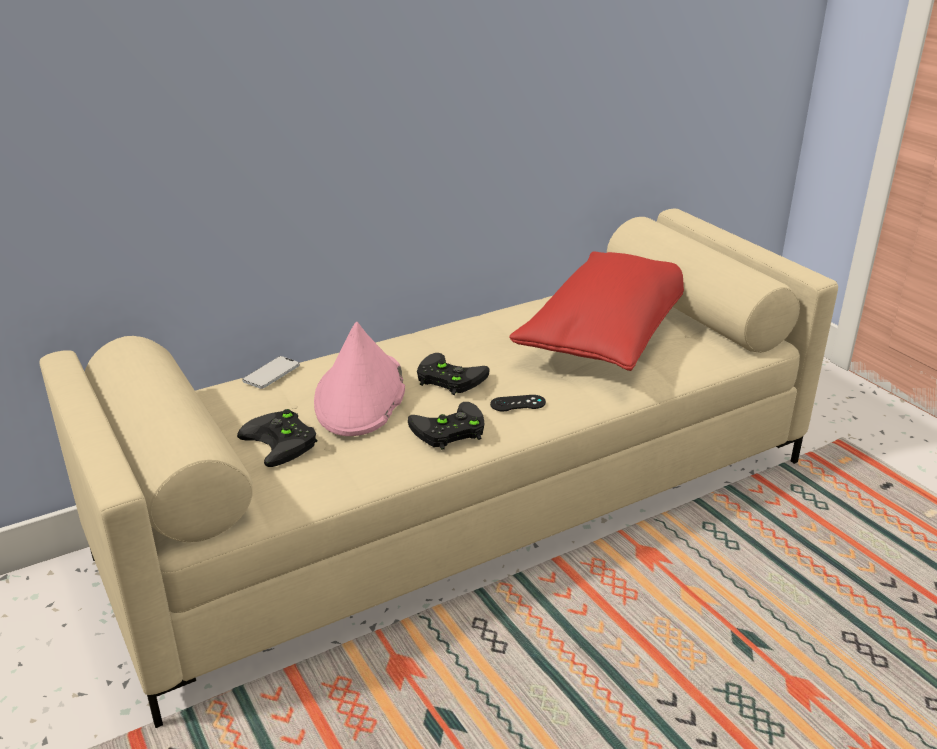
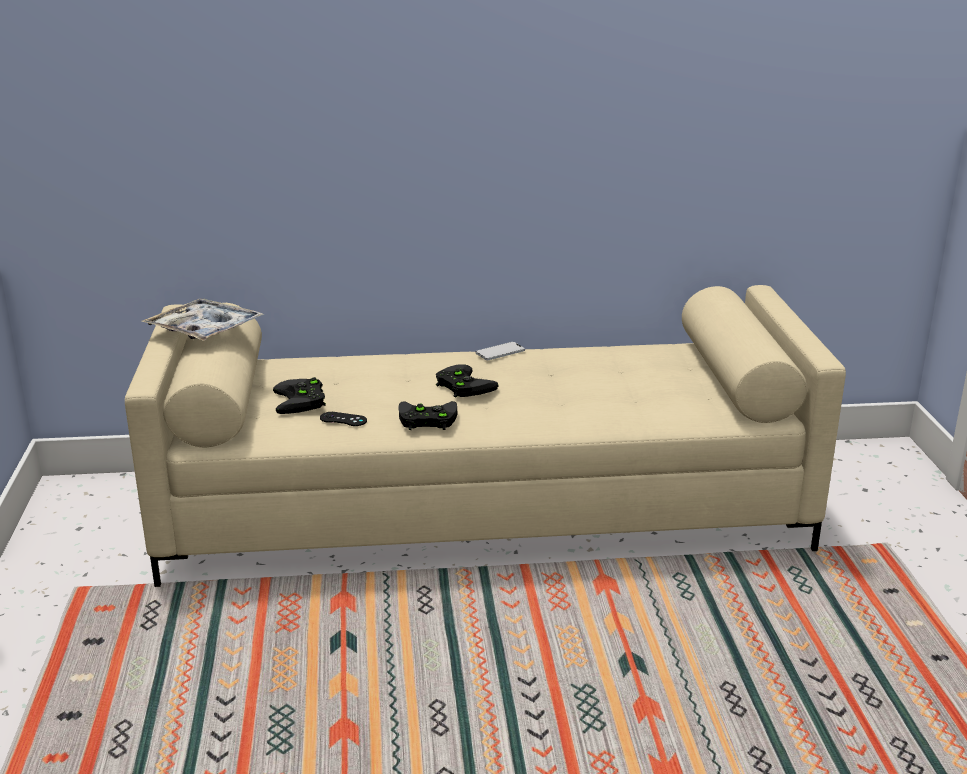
camera: 25 degrees right, 5 degrees down
(134, 381) = (204, 330): none -> tray
(271, 373) = (335, 356): phone -> phone (500, 352)
(360, 396) = (384, 383): pink hat -> none
(518, 403) = (499, 413): black game controller -> black game controller (343, 419)
(607, 334) = (630, 381): red pillow -> none

